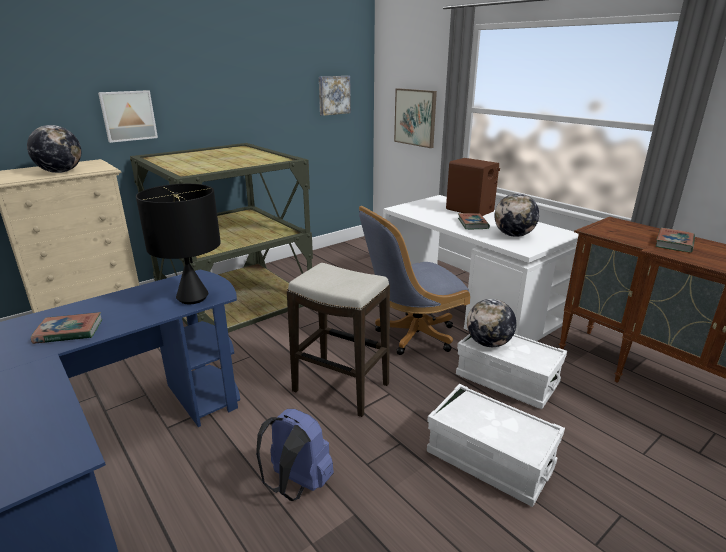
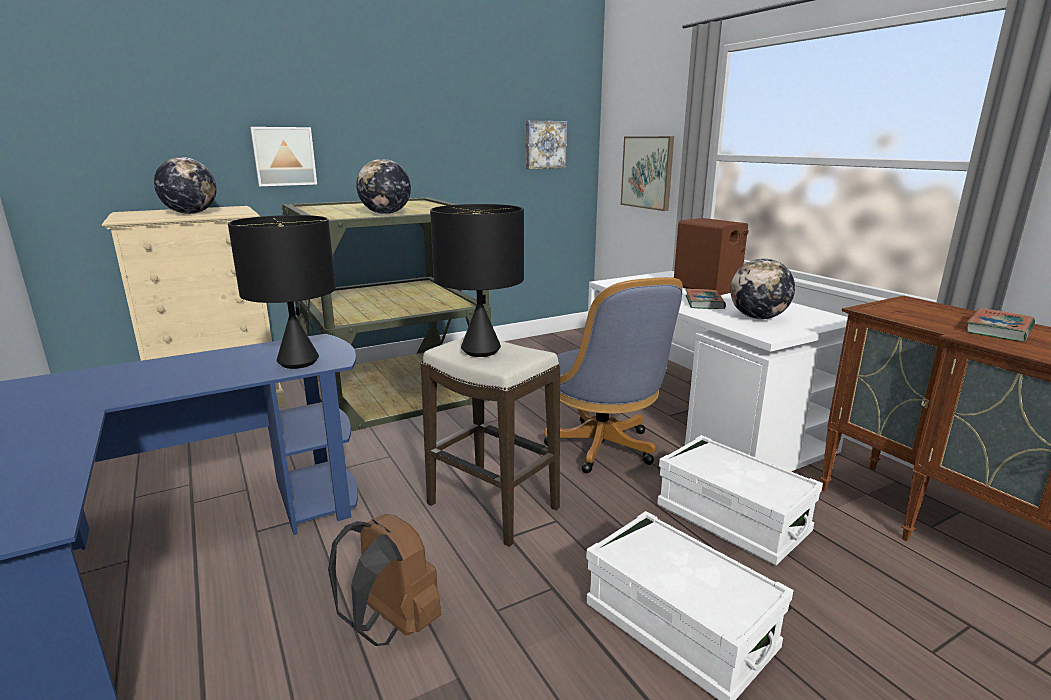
camera: 10 degrees right, 5 degrees down
(69, 332) = (133, 387): book -> none
(296, 484) = (392, 625): blue backpack -> brown backpack
(332, 279) = (481, 352): none -> black table lamp
(410, 337) = (605, 452): blue office chair -> blue office chair turned 90 degrees counterclockwise
(488, 343) = (705, 463): globe -> globe (385, 214)

